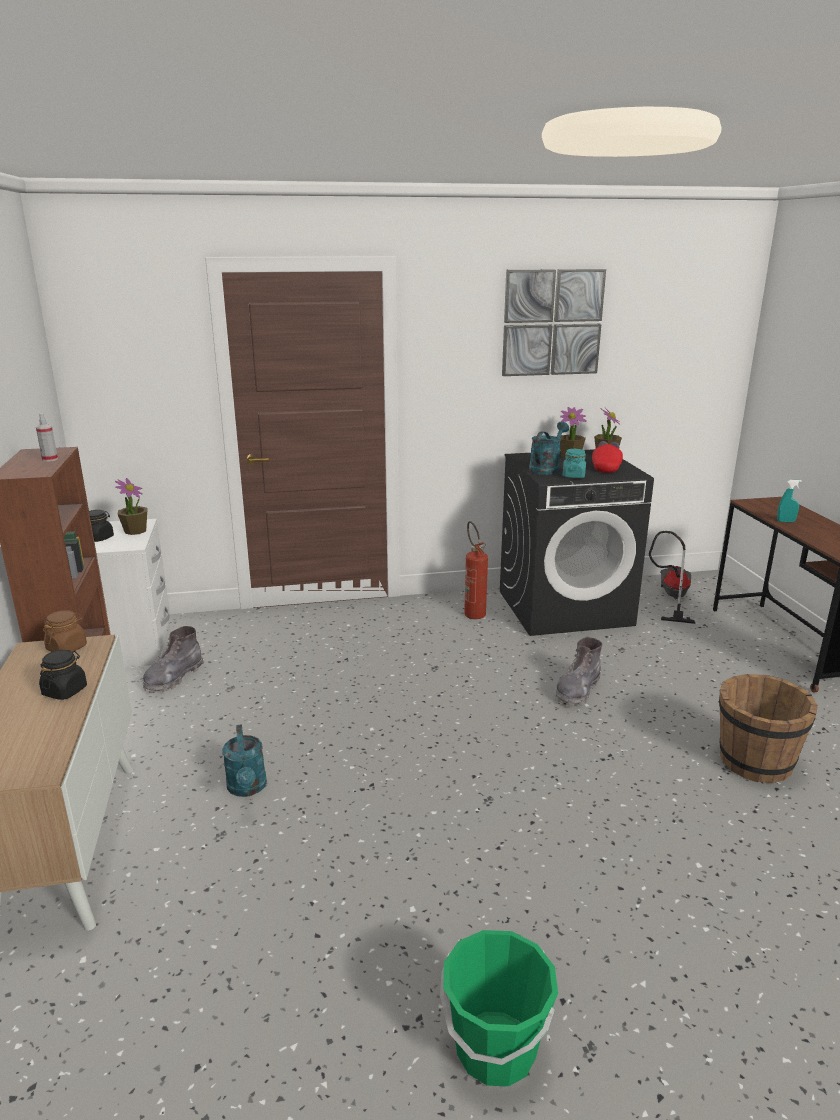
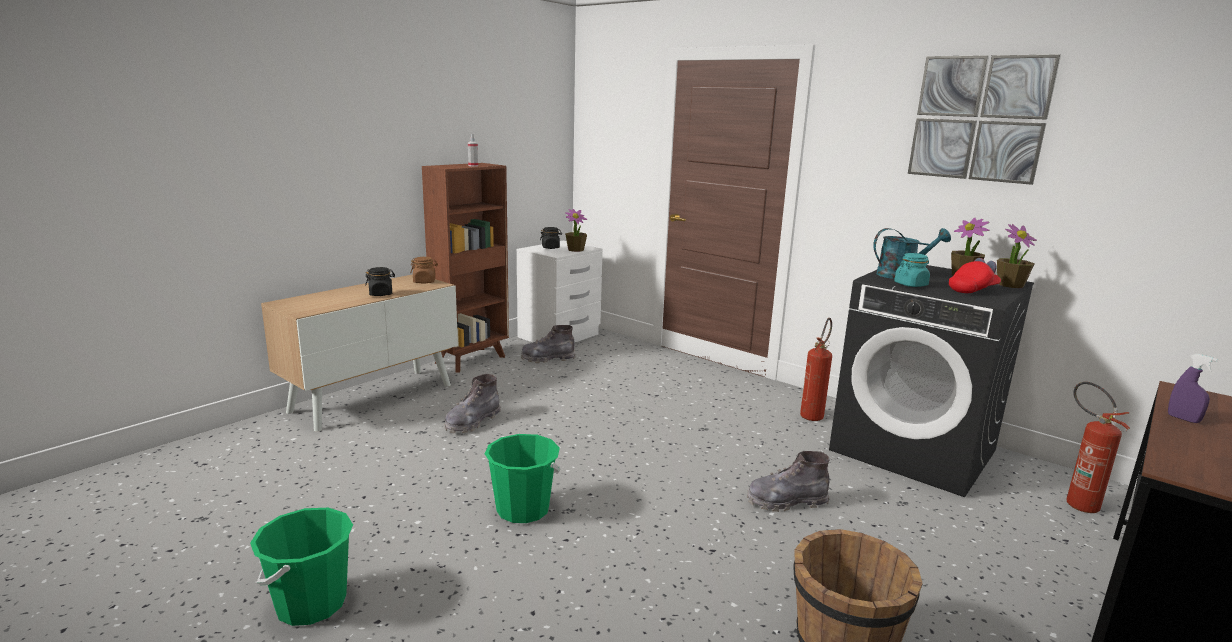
camera: 50 degrees right, 5 degrees down
(247, 788) = (472, 422): turquoise watering can -> grey boot
(460, 826) = (523, 509): none -> green bucket
(671, 598) = (1075, 502): vacuum cleaner -> fire extinguisher
(785, 521) = (1183, 419): turquoise spray bottle -> purple spray bottle

